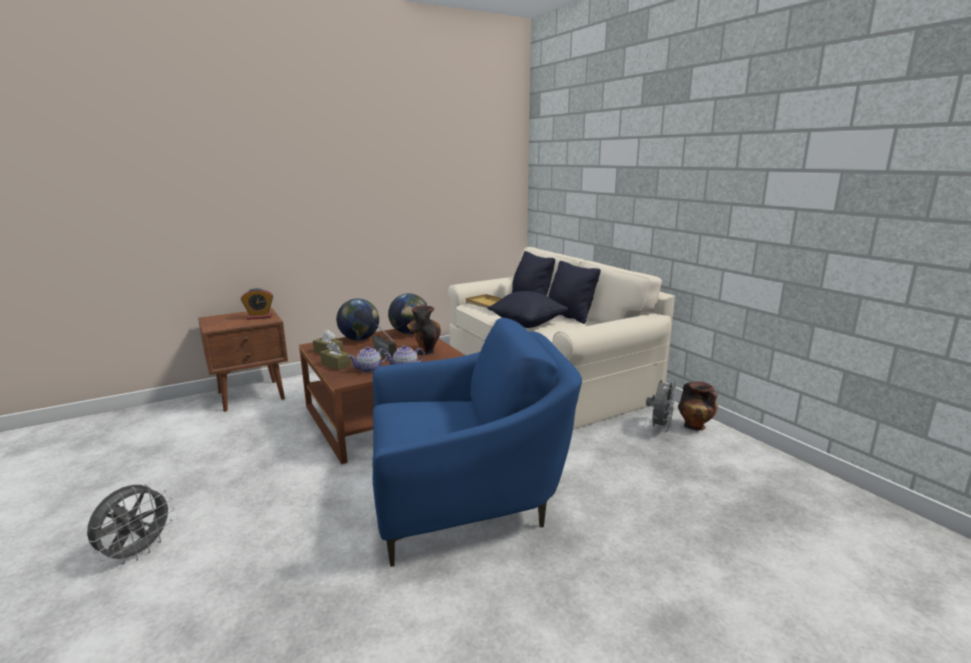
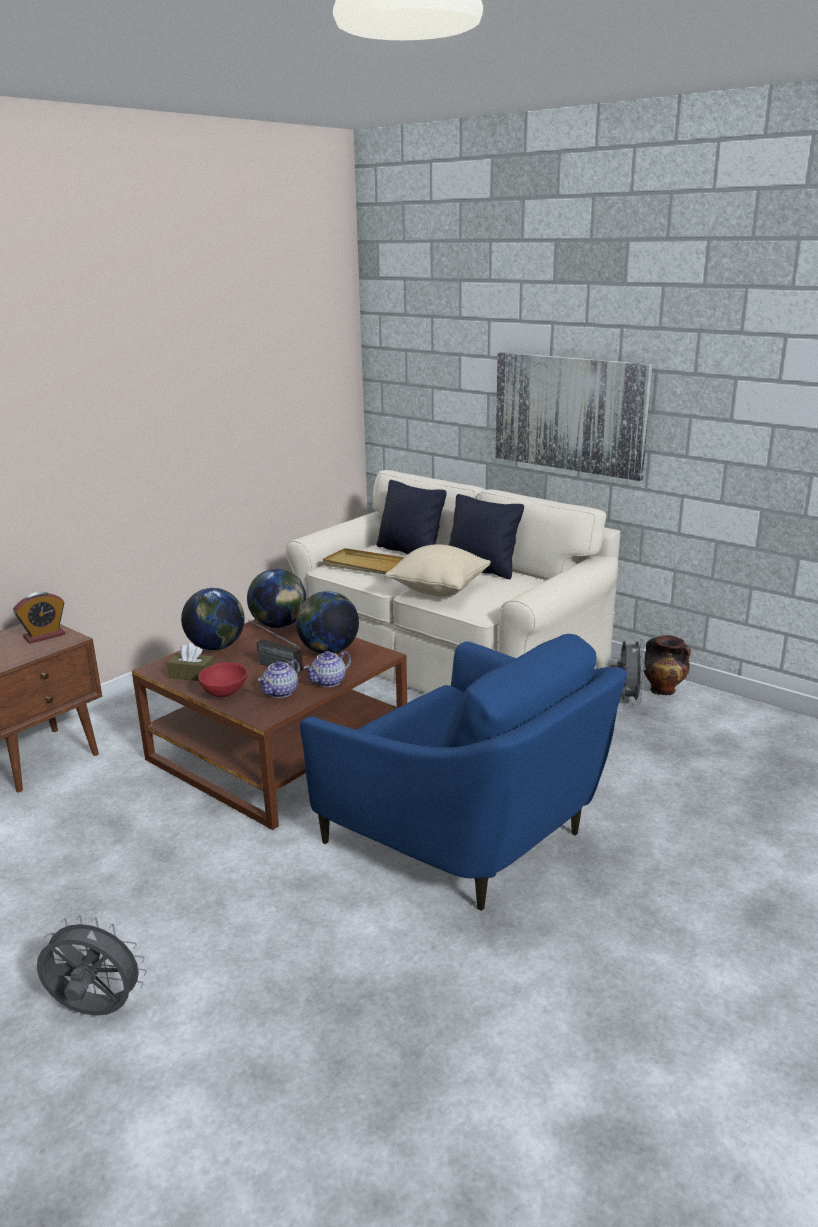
camera: 20 degrees left, 5 degrees up
(137, 552) = (95, 1012): grey fan -> grey fan turned 90 degrees counterclockwise
(336, 364) = (225, 693): brown tissue box -> red bowl
(424, 351) = (329, 651): vase -> globe
(466, 497) = (467, 835): blue armchair -> blue armchair turned 75 degrees clockwise
(527, 324) = (439, 590): black pillow -> beige pillow
(647, 205) = (569, 413): none -> picture

